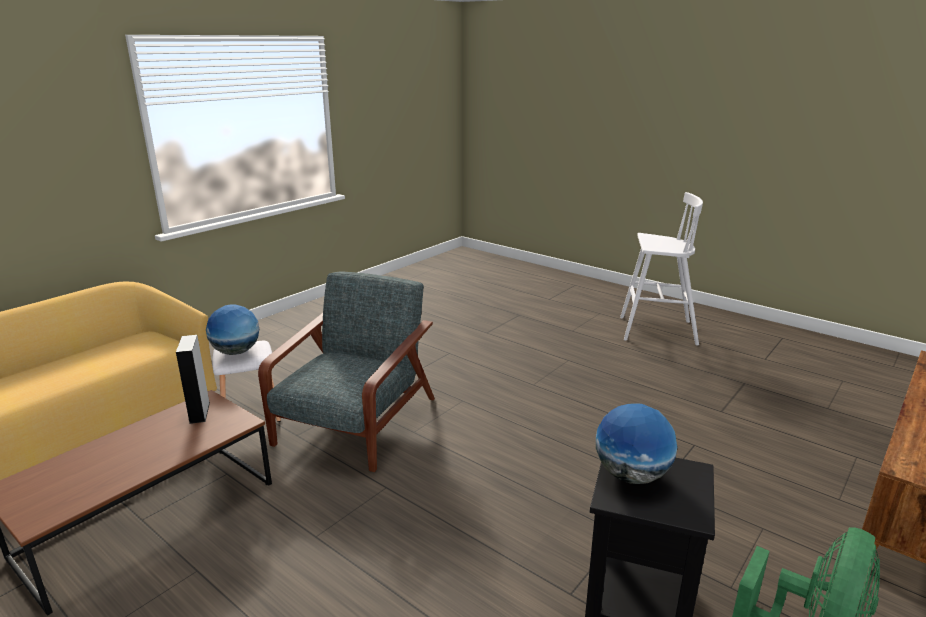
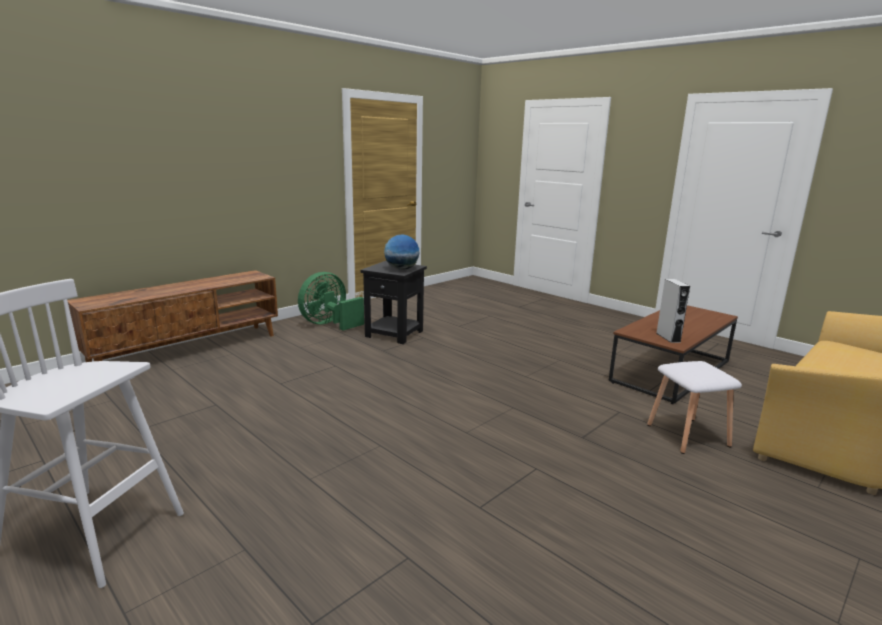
camera: 175 degrees left, 5 degrees down
(236, 352) = (702, 367): globe -> none
(355, 423) = (571, 418): grey armchair -> none

